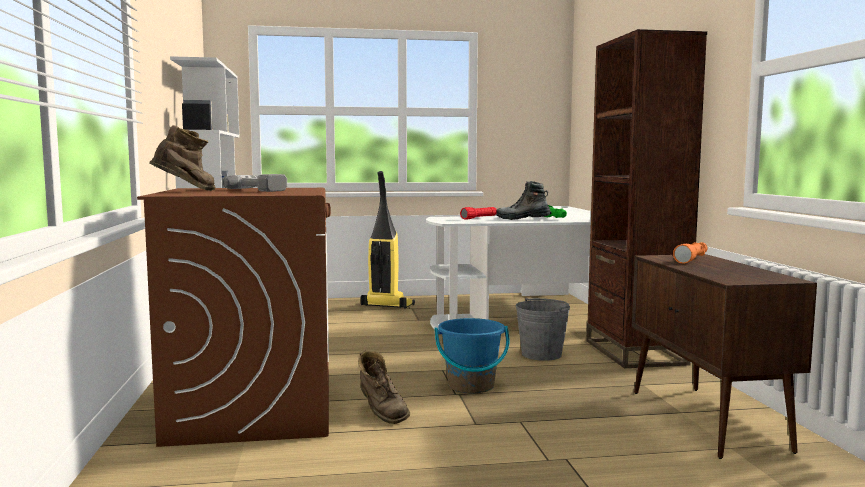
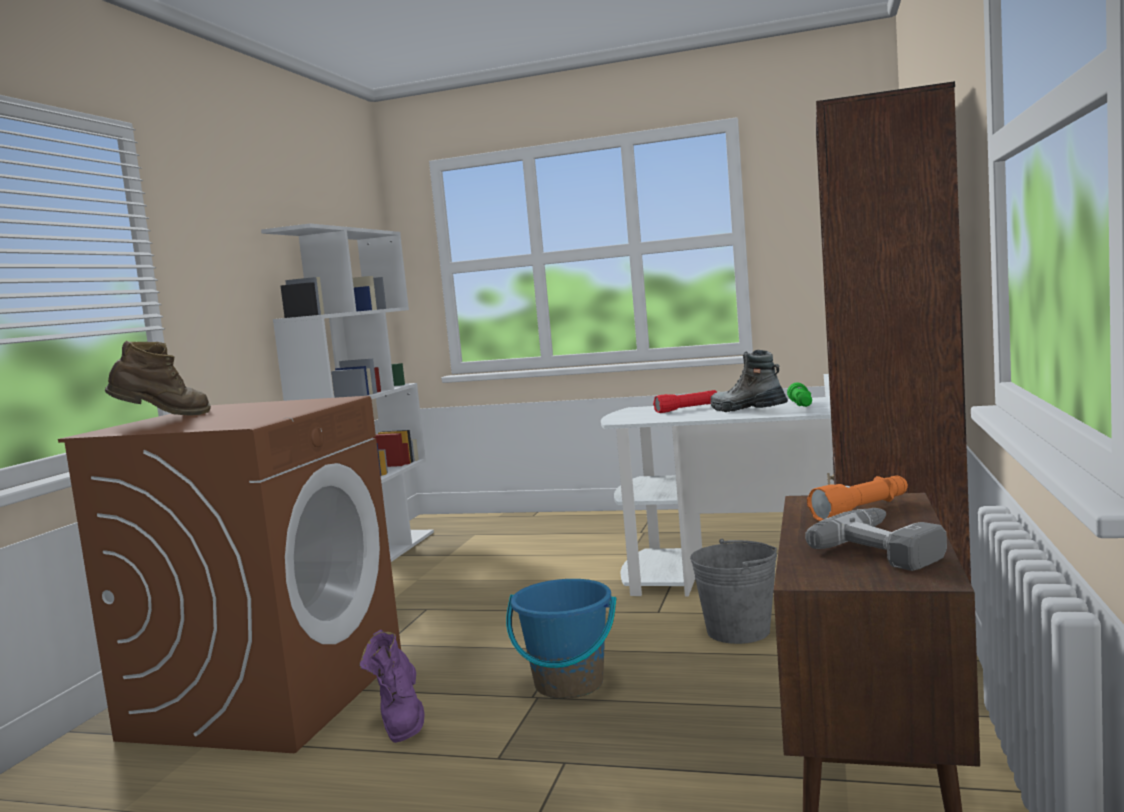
camera: 25 degrees right, 0 degrees up
(263, 190) = (258, 410): power drill -> power drill (888, 548)
(381, 413) = (400, 721): brown boot -> purple boot
(386, 306) = (614, 527): vacuum cleaner -> none

